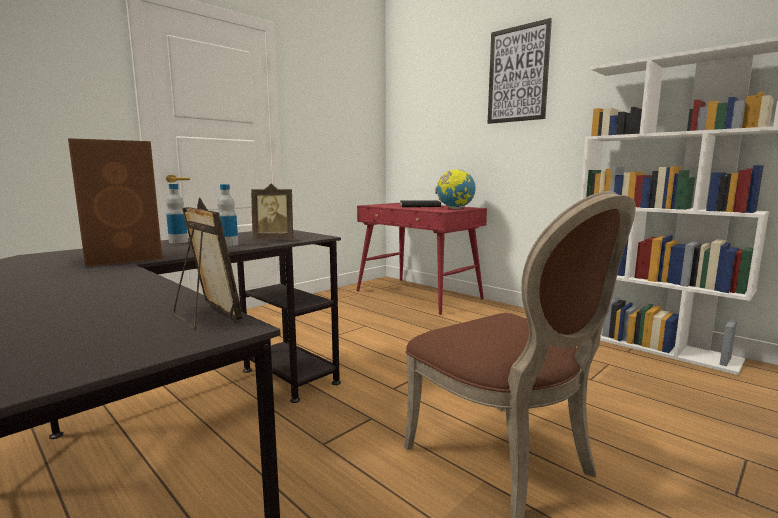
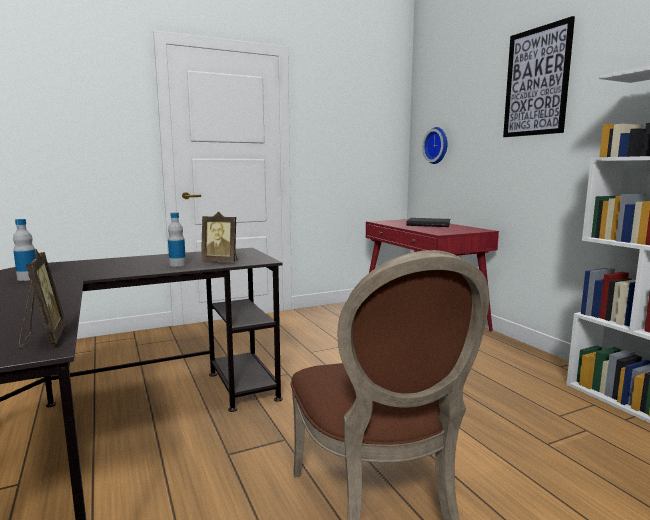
camera: 20 degrees right, 0 degrees up
(125, 257) = (86, 273): brown speaker -> none
(178, 242) = (147, 258): bottle -> bottle (27, 278)
(417, 132) = (437, 145): none -> wall clock
(455, 208) = (459, 230): globe -> none

